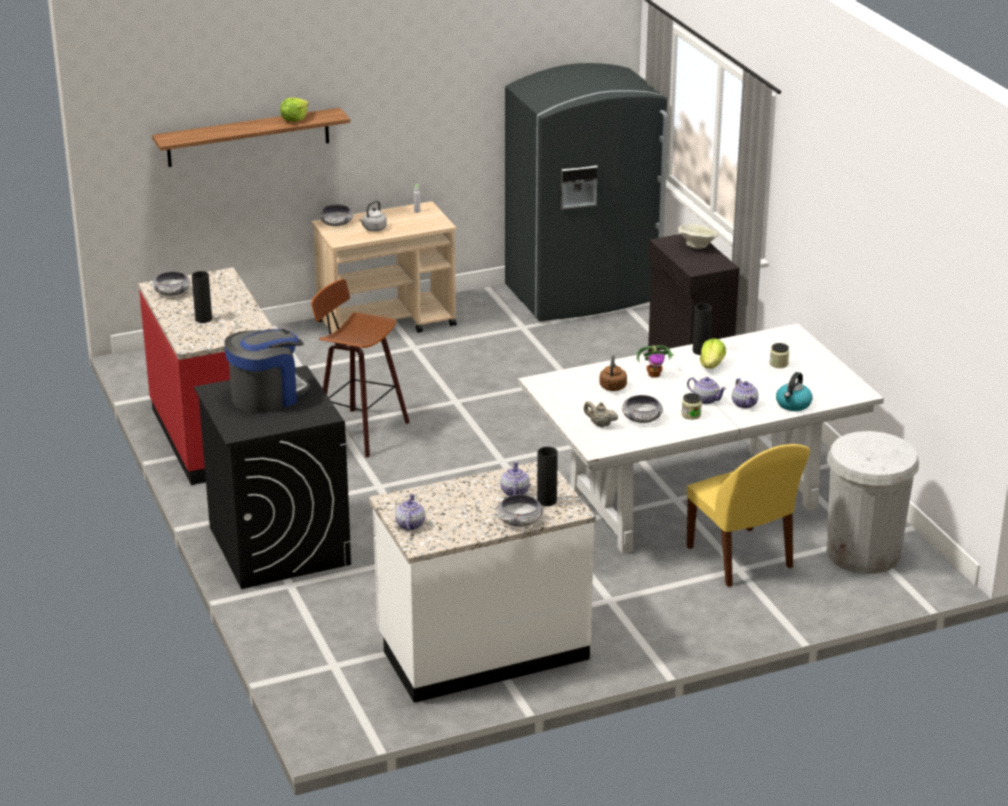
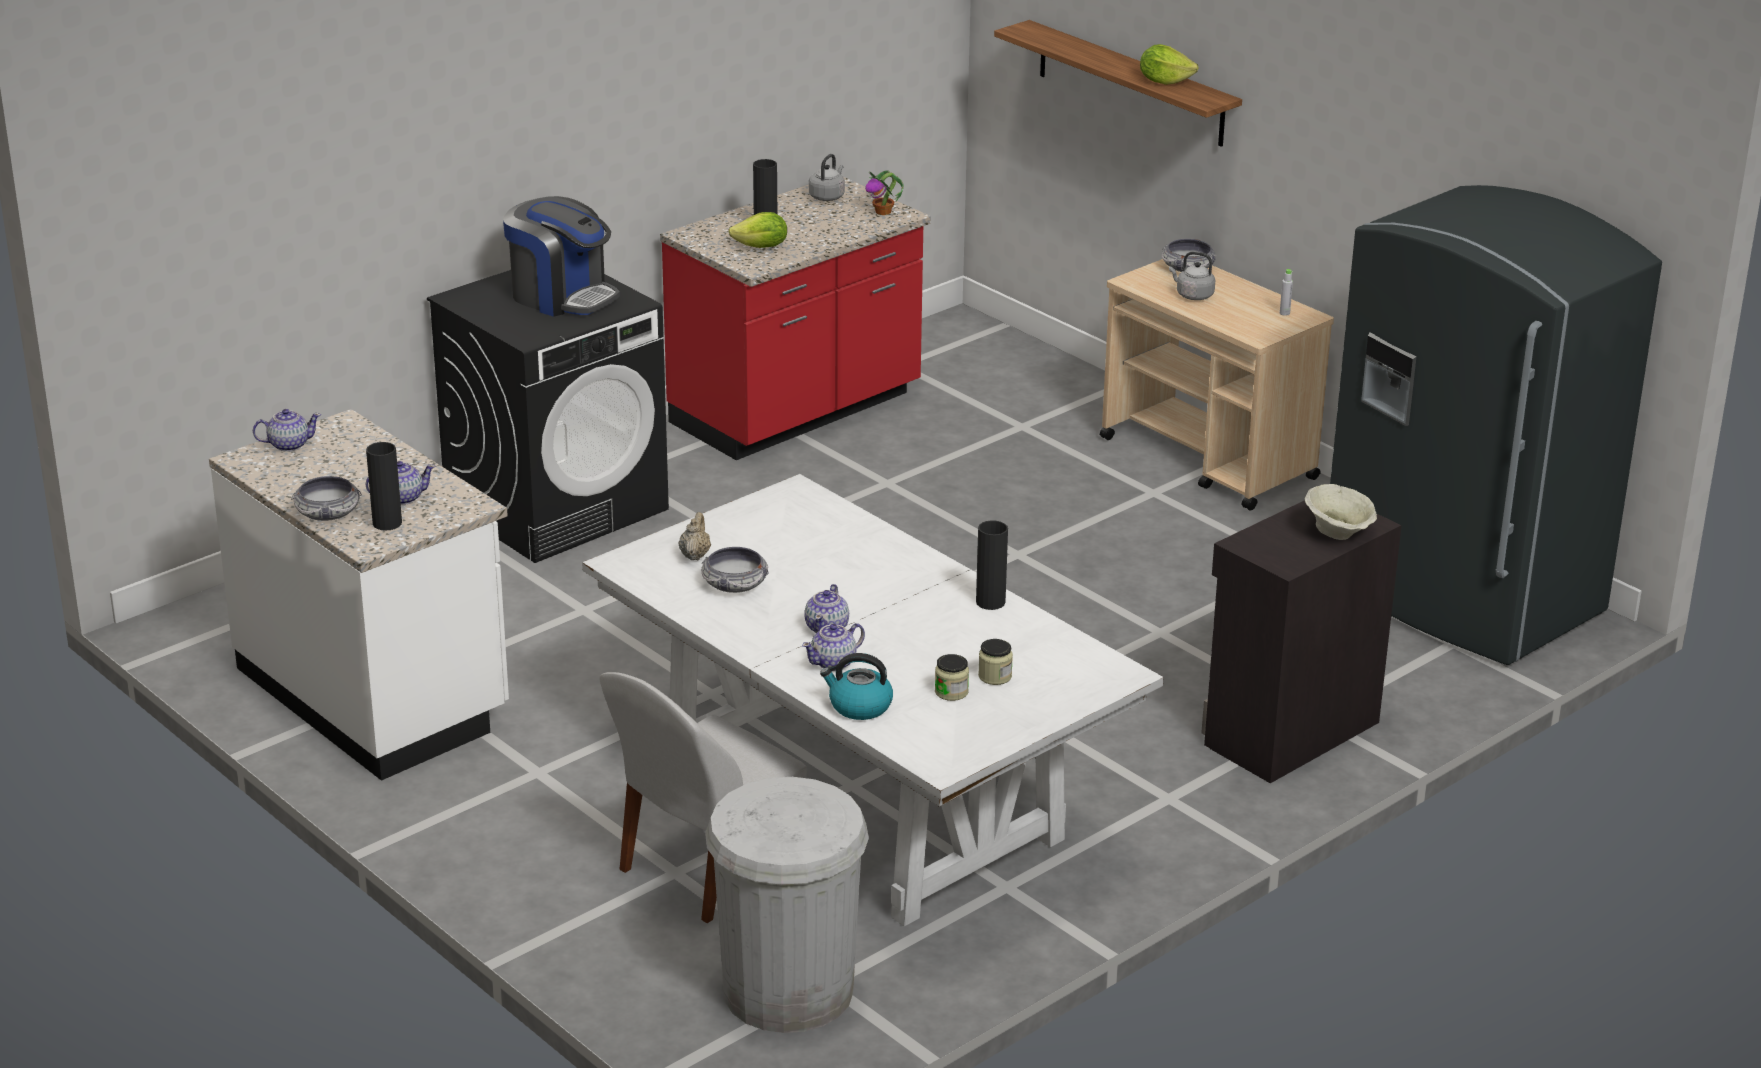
camera: 70 degrees right, 0 degrees up
(172, 292) = (827, 196): bowl -> grey kettle
(358, 431) = (879, 500): stool -> none
(612, 388) = (816, 548): brown kettle -> none
(654, 374) = (882, 575): potted plant -> potted plant (883, 212)
(691, 415) = (769, 622): jar -> jar (951, 692)
(711, 365) = (947, 618): lettuce -> lettuce (762, 247)
(740, 559) = (706, 871): yellow chair -> white chair

